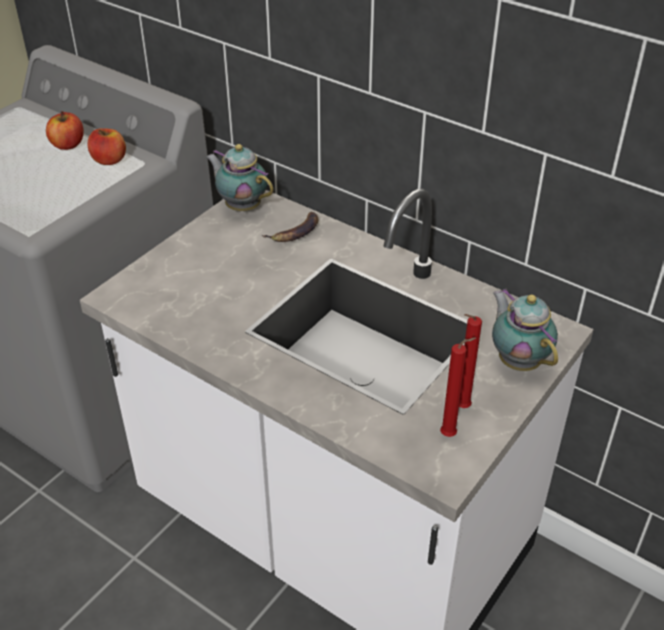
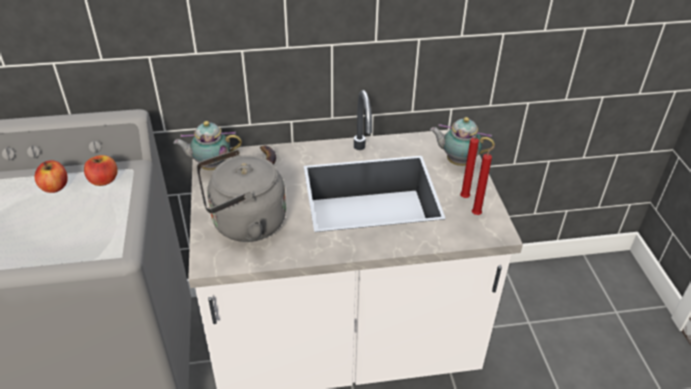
camera: 45 degrees left, 0 degrees up
(192, 281) = (244, 224): none -> grey kettle

